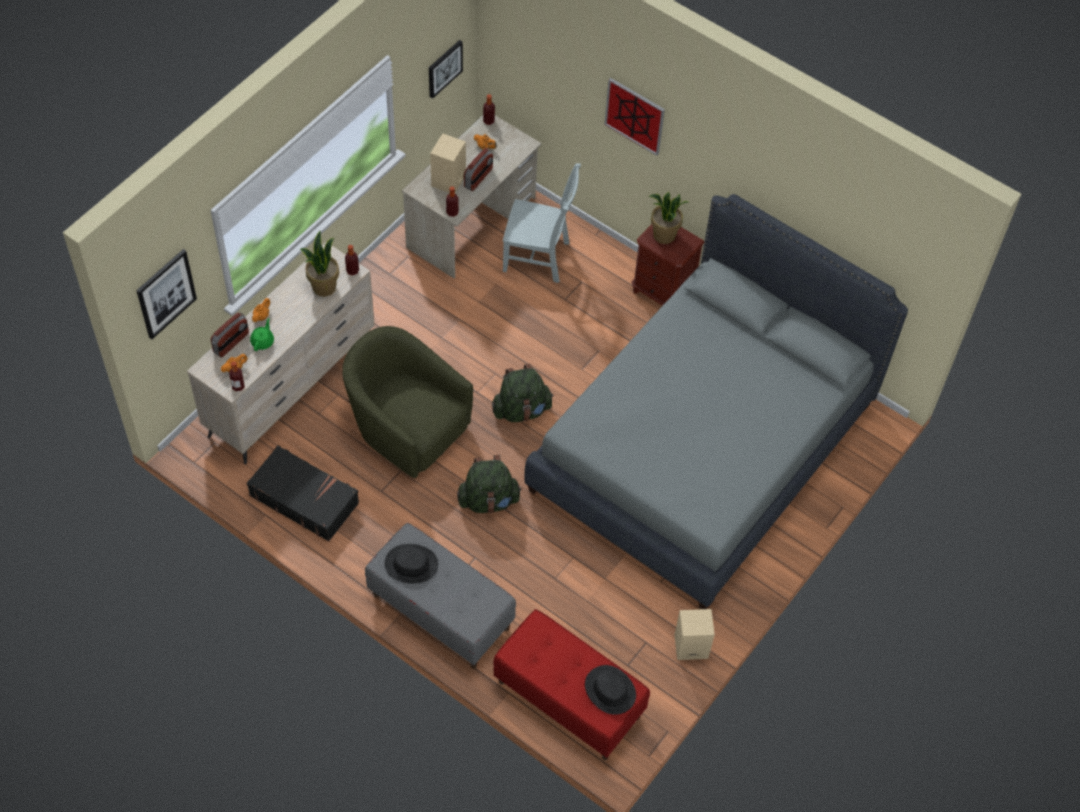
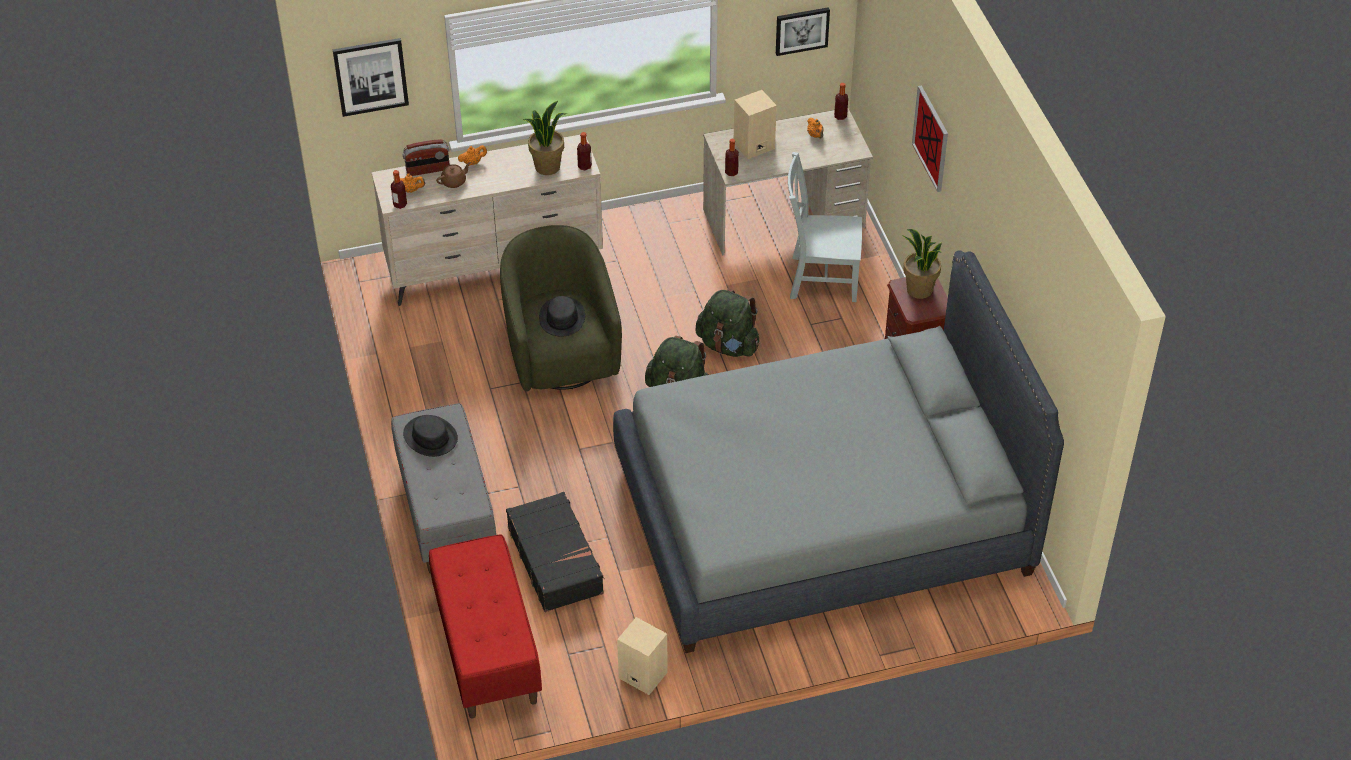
camera: 40 degrees right, 10 degrees down
(263, 341) = (454, 182): green teapot -> brown teapot
(304, 498) = (420, 358): black suitcase -> black suitcase (556, 560)
(478, 178) = (784, 157): radio -> none
(488, 500) = (576, 448): green backpack -> green backpack (728, 345)
(539, 258) = (820, 278): grey chair -> grey chair turned 135 degrees clockwise
(610, 690) = (501, 638): black hat -> black hat (562, 317)

